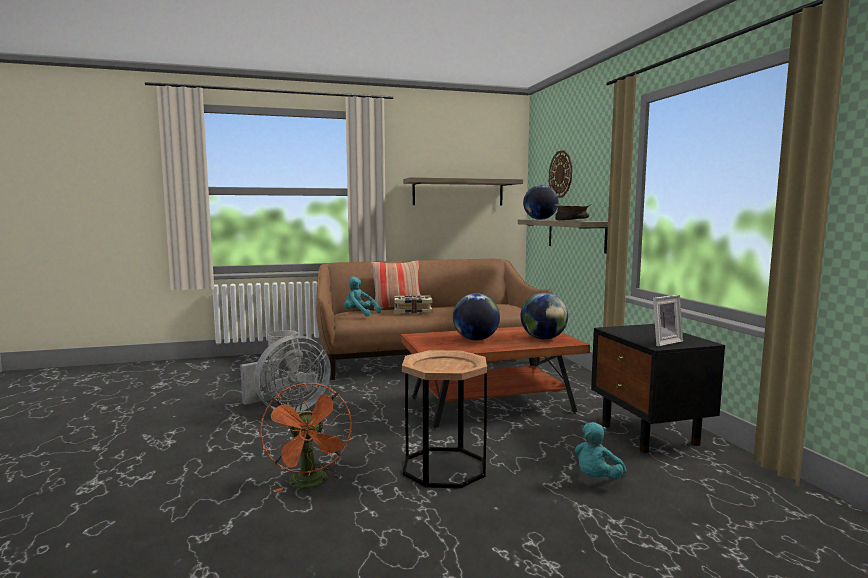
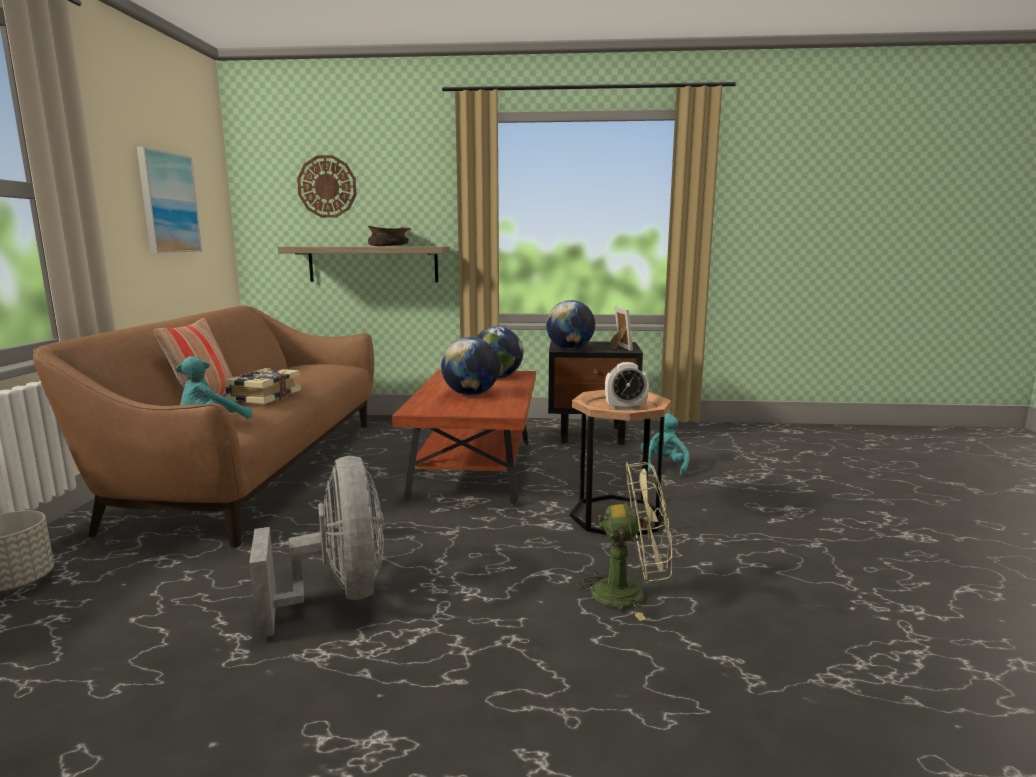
camera: 70 degrees left, 5 degrees up
(310, 484) = (630, 593): orange fan -> green fan
(438, 367) = (625, 408): none -> alarm clock
(458, 192) = (168, 203): shelf -> picture
(540, 219) = (320, 246): globe -> globe (570, 349)
(597, 479) = (664, 467): turquoise plush toy -> turquoise plush toy turned 135 degrees counterclockwise

